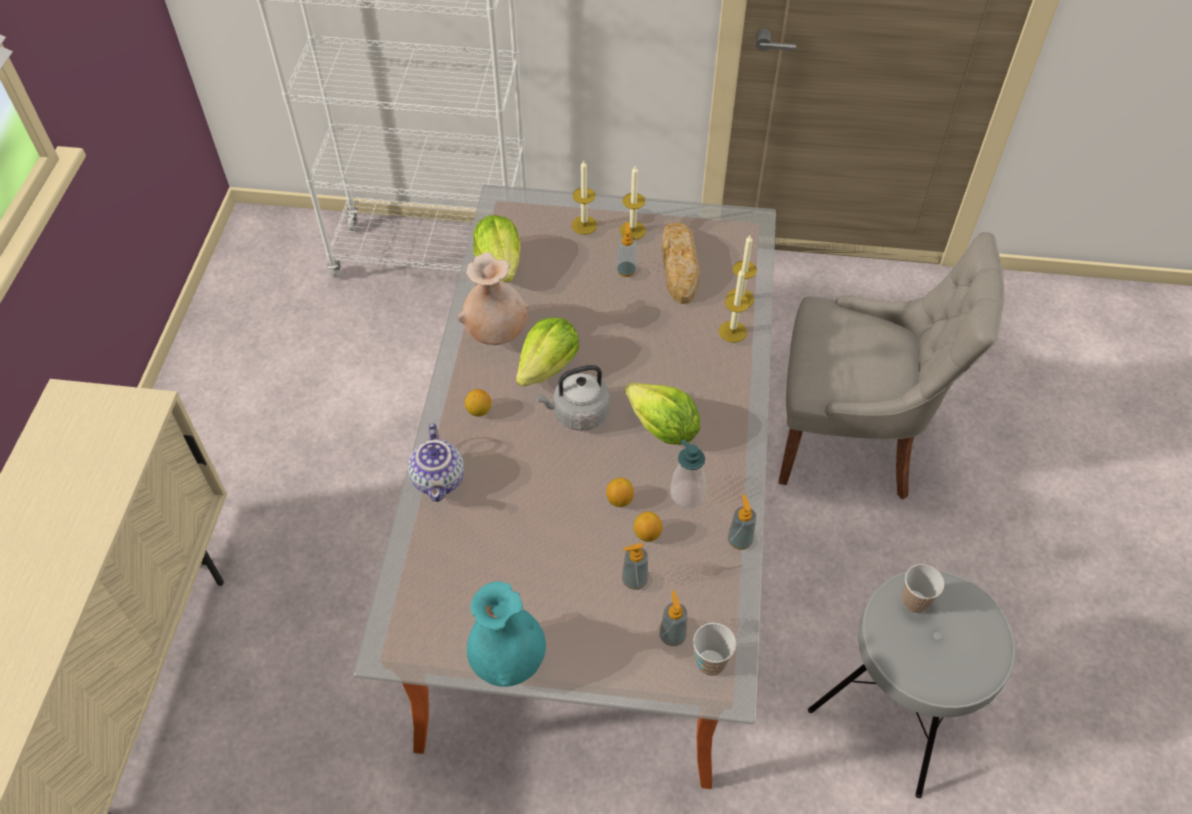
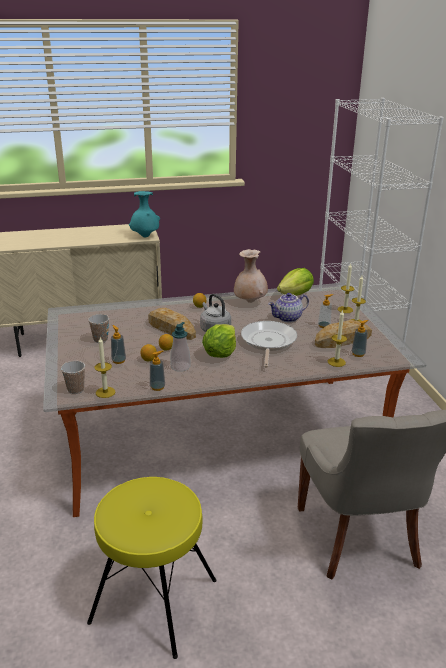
camera: 70 degrees right, 25 degrees down
(440, 480) = (154, 305): teapot -> teapot (288, 318)
(508, 660) = (63, 337): turquoise vase -> turquoise vase (145, 236)
(548, 367) = (239, 317): lettuce -> none
(548, 475) = (171, 328): none -> bread
(651, 357) = (268, 342): none -> frying pan
(672, 635) = (89, 376): soap dispenser -> soap dispenser (358, 354)
(732, 331) = (308, 363): candle -> candle (105, 392)
(899, 707) = (153, 601): grey stool -> yellow stool
(914, 601) = (168, 494): cup -> cup (100, 339)

